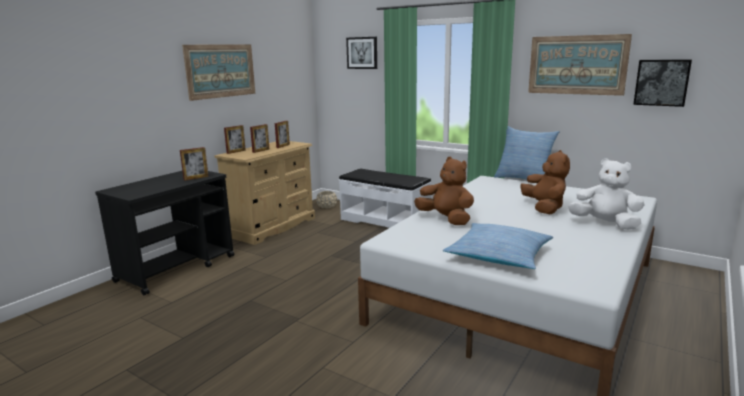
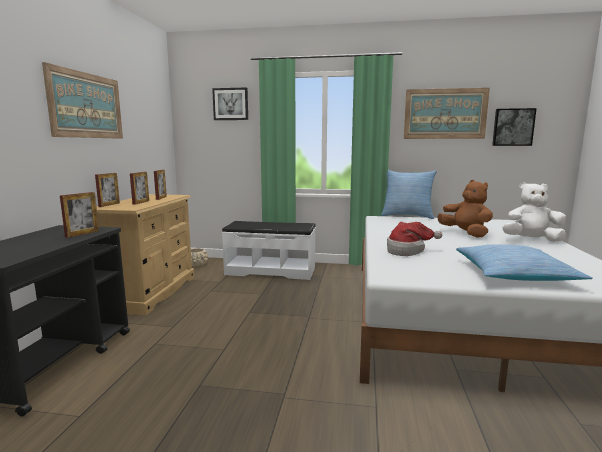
camera: 25 degrees left, 5 degrees down
(446, 219) = (407, 251): brown plush toy -> hat

